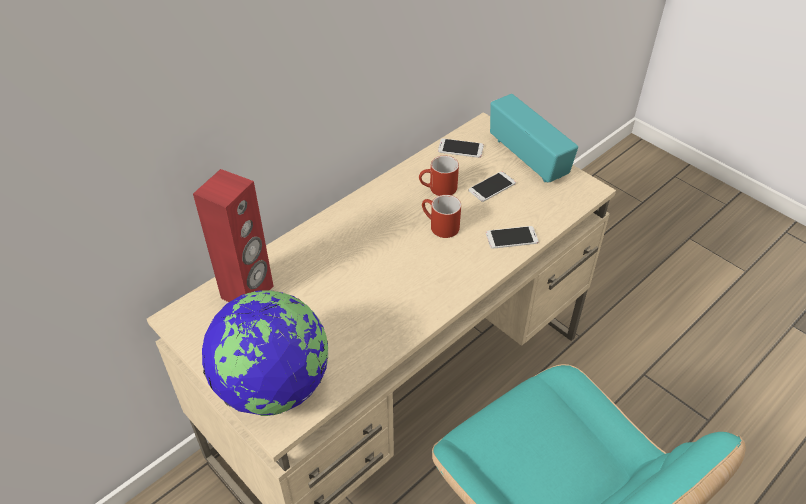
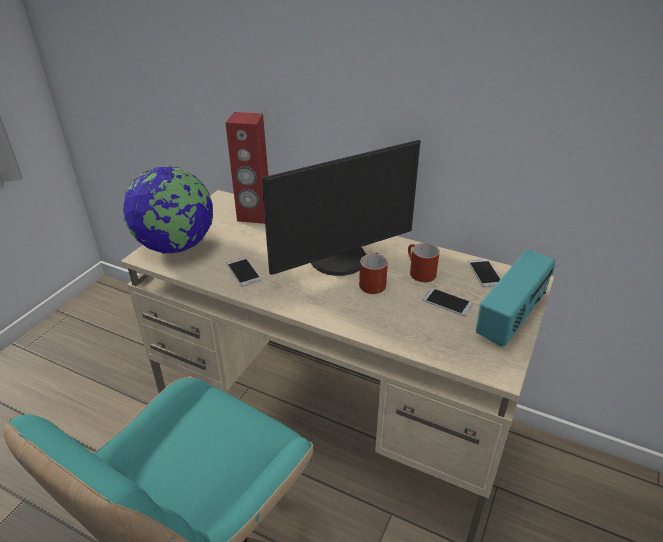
camera: 70 degrees right, 10 degrees down
(389, 239) = (340, 260): none -> monitor
(511, 237) = (386, 327): phone -> phone (243, 272)

